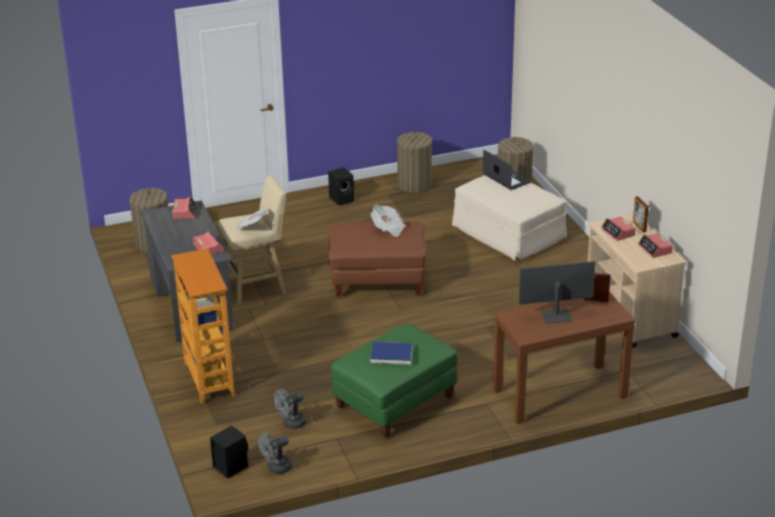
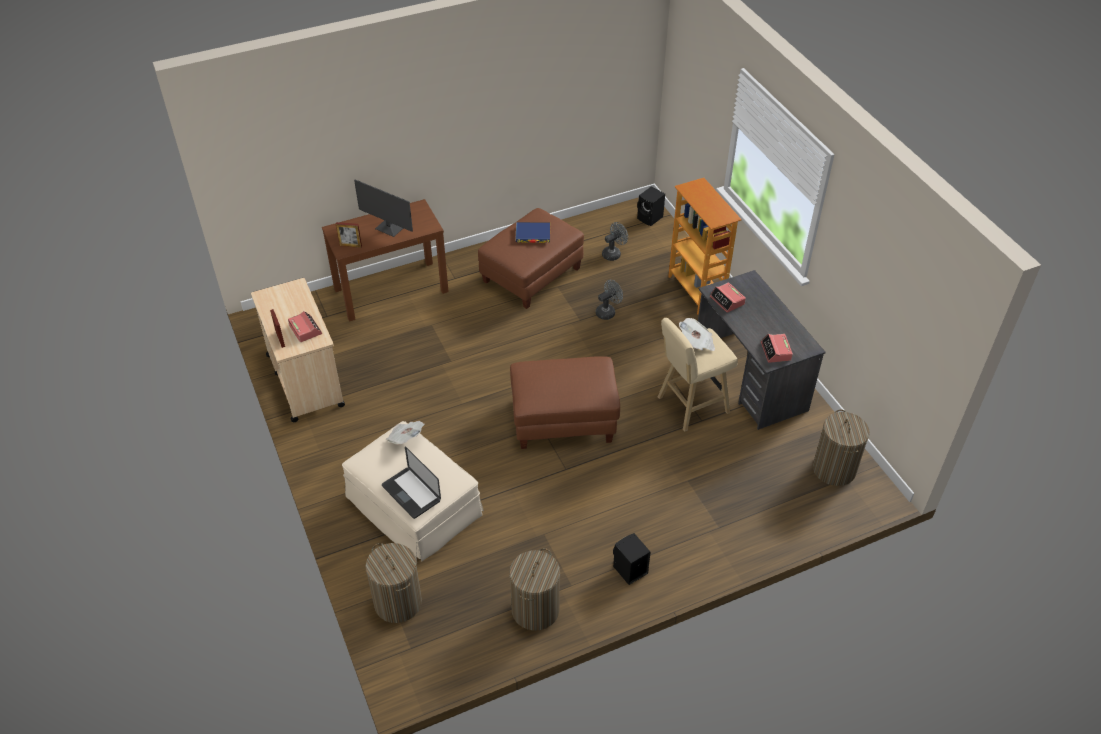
camera: 175 degrees right, 15 degrees up
(276, 468) = (615, 218): grey fan -> grey fan (608, 311)
(388, 229) = (552, 390): newspaper -> newspaper (405, 438)
(395, 402) = (531, 276): green ottoman -> brown ottoman
(556, 315) = (389, 228): monitor -> monitor turned 45 degrees clockwise
(655, 249) = (275, 307): alarm clock -> none

